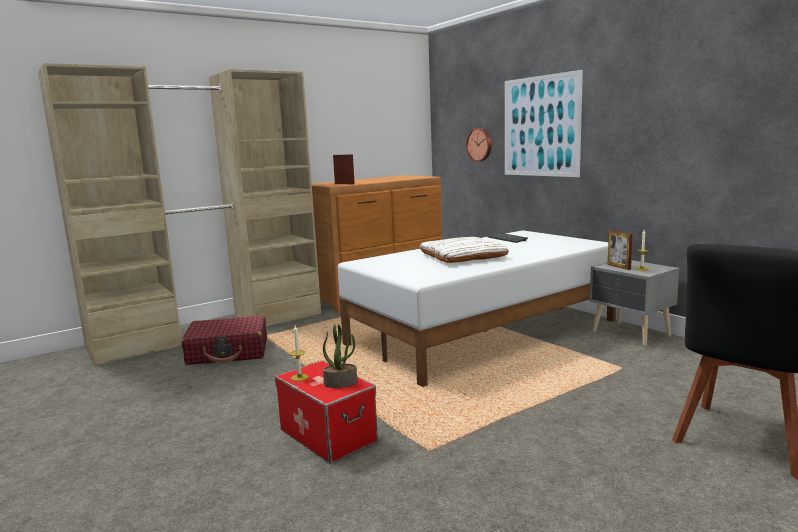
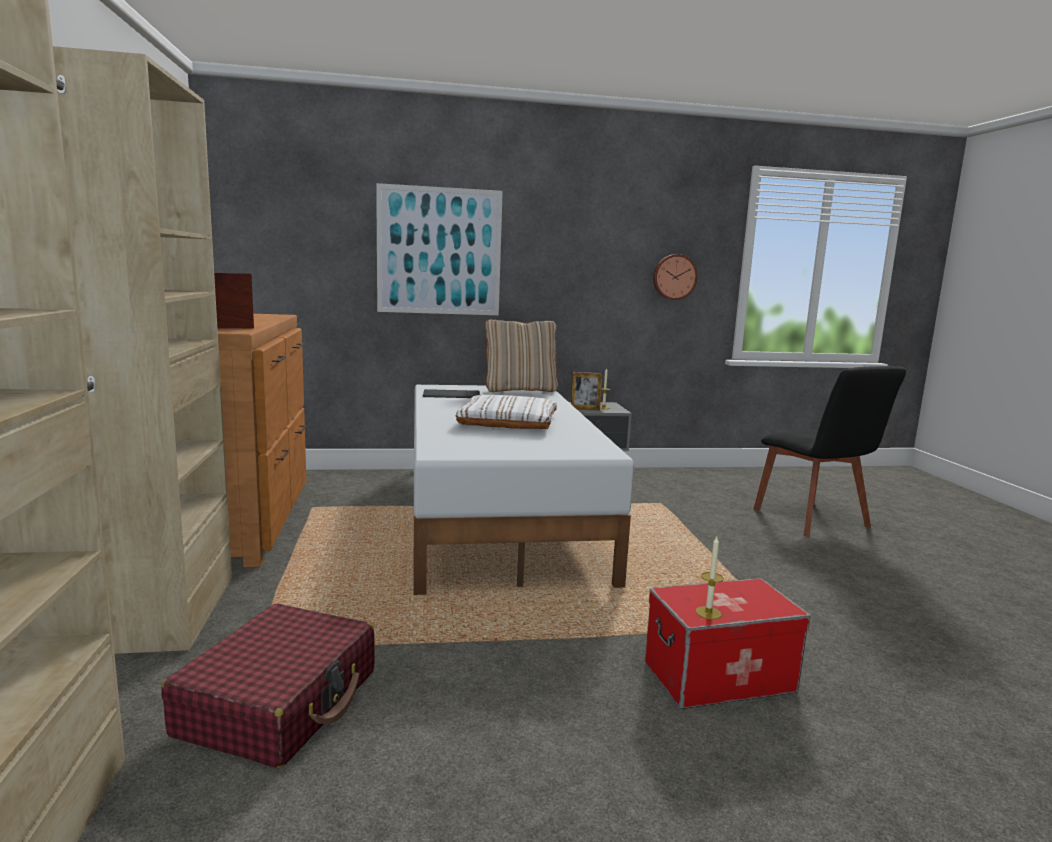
camera: 65 degrees left, 0 degrees up
(341, 383) = (744, 593): potted plant -> none
(480, 144) = (324, 268): wall clock -> wall clock (674, 277)
(573, 242) = (520, 390): none -> beige pillow

